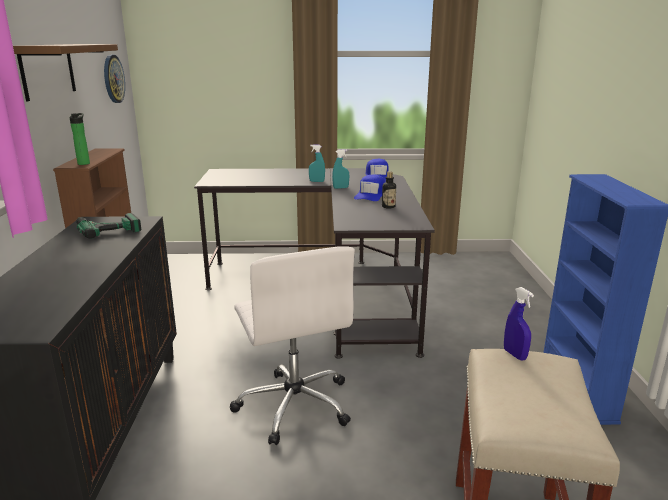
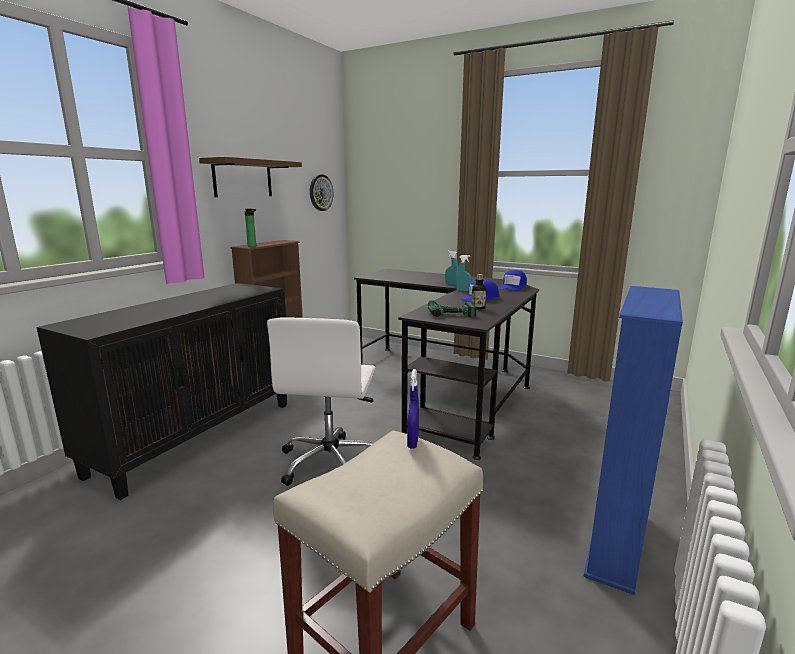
camera: 30 degrees right, 5 degrees down
(106, 227) = (238, 290): power drill -> power drill (448, 311)

